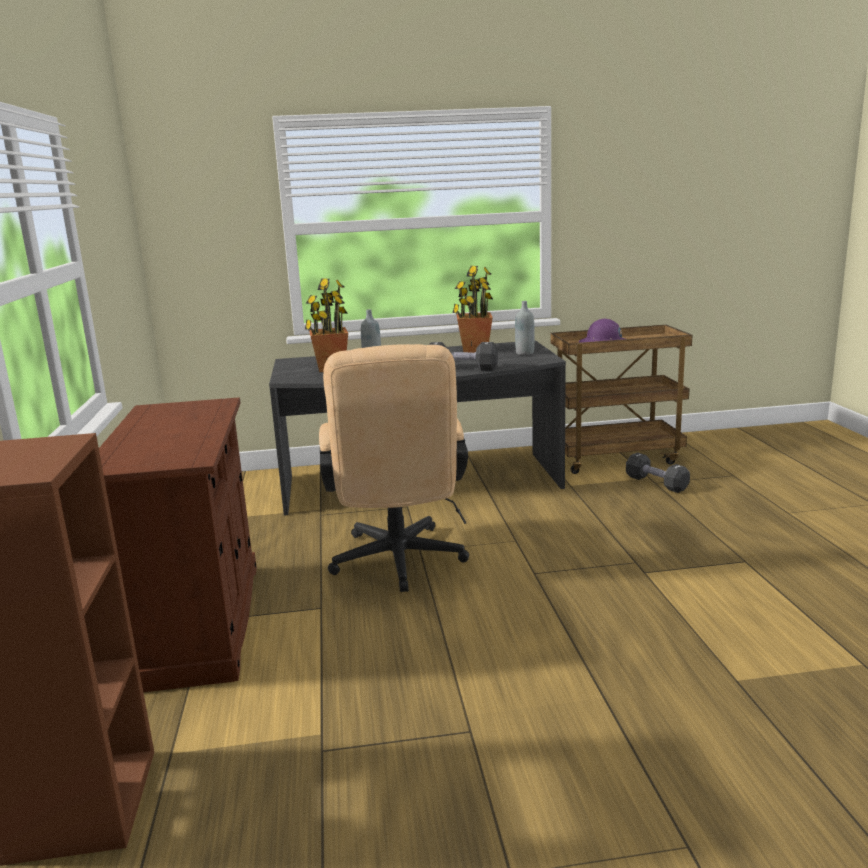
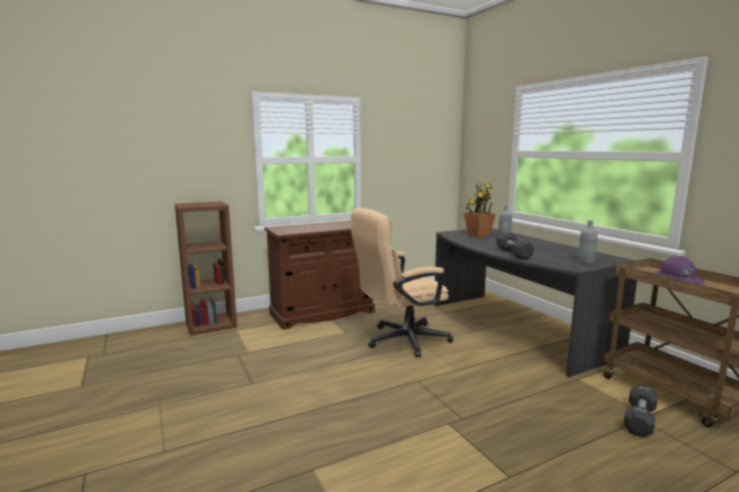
camera: 70 degrees right, 5 degrees down
(474, 350) = (571, 252): potted plant -> none

